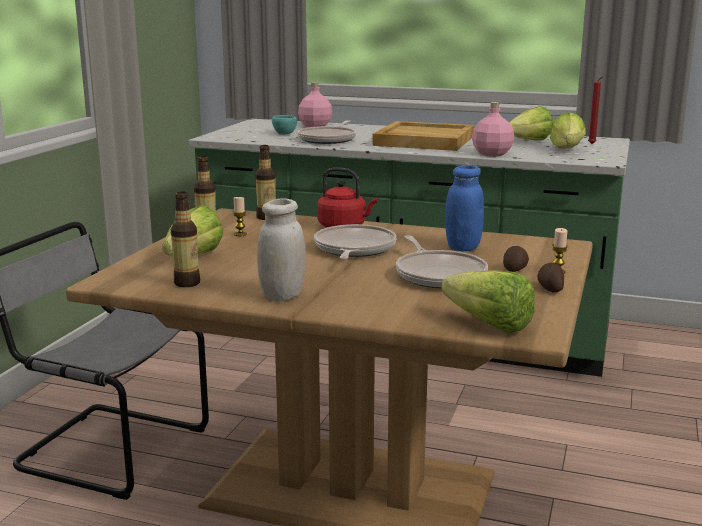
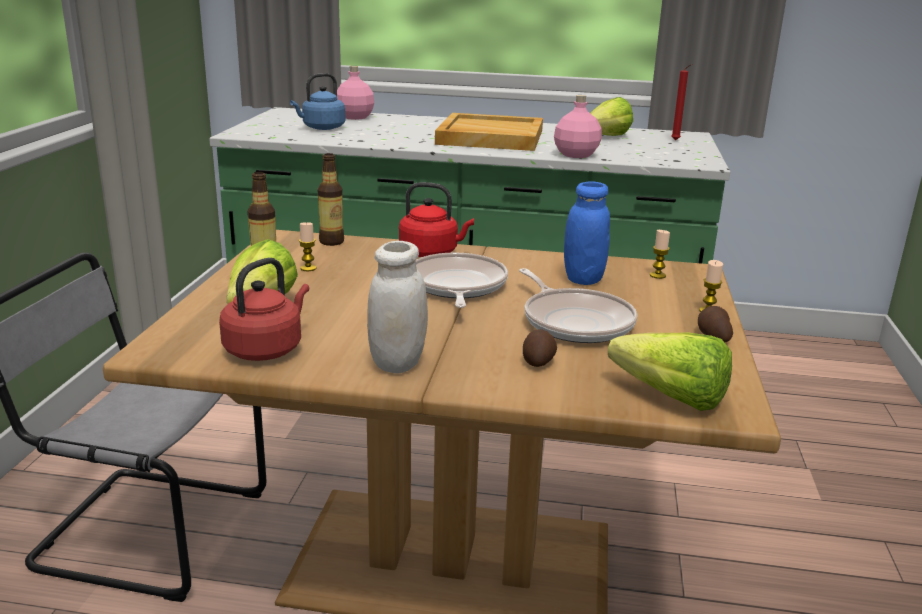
camera: 10 degrees left, 5 degrees up
(187, 283) = (266, 349): bottle -> red kettle
(283, 133) = (321, 128): turquoise cup -> blue kettle
(328, 139) = (379, 136): frying pan -> none
(515, 269) = (658, 309): potato -> potato (538, 360)
(529, 247) = (657, 275): none -> candle
(566, 151) = (654, 150): lettuce -> none

